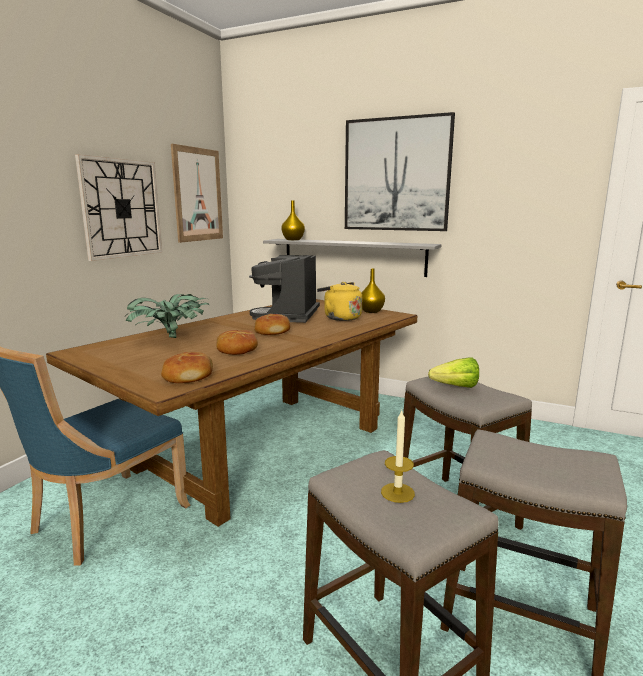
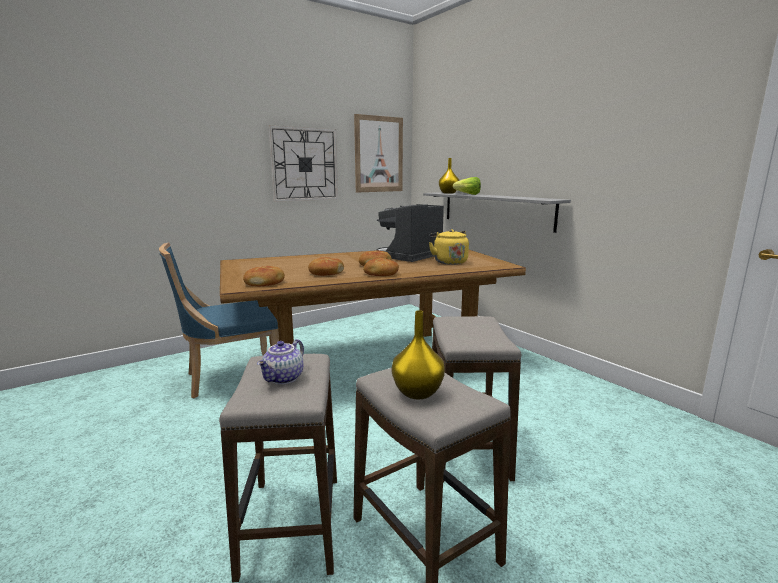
camera: 30 degrees right, 0 degrees up
(169, 338) = (300, 261): potted plant -> none
(301, 341) = (380, 273): none -> bread
(372, 311) = (488, 260): yellow vase -> yellow vase (418, 392)
(396, 175) = (535, 131): picture -> none
(397, 492) = (284, 378): candle -> teapot
(451, 387) = (463, 327): lettuce -> lettuce (465, 194)

